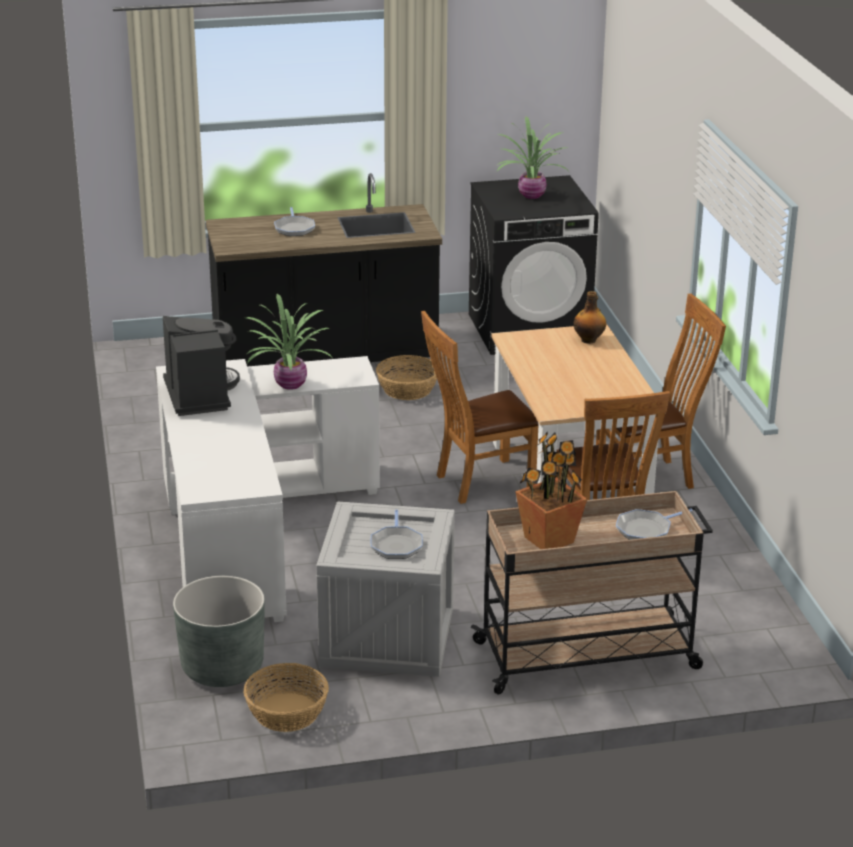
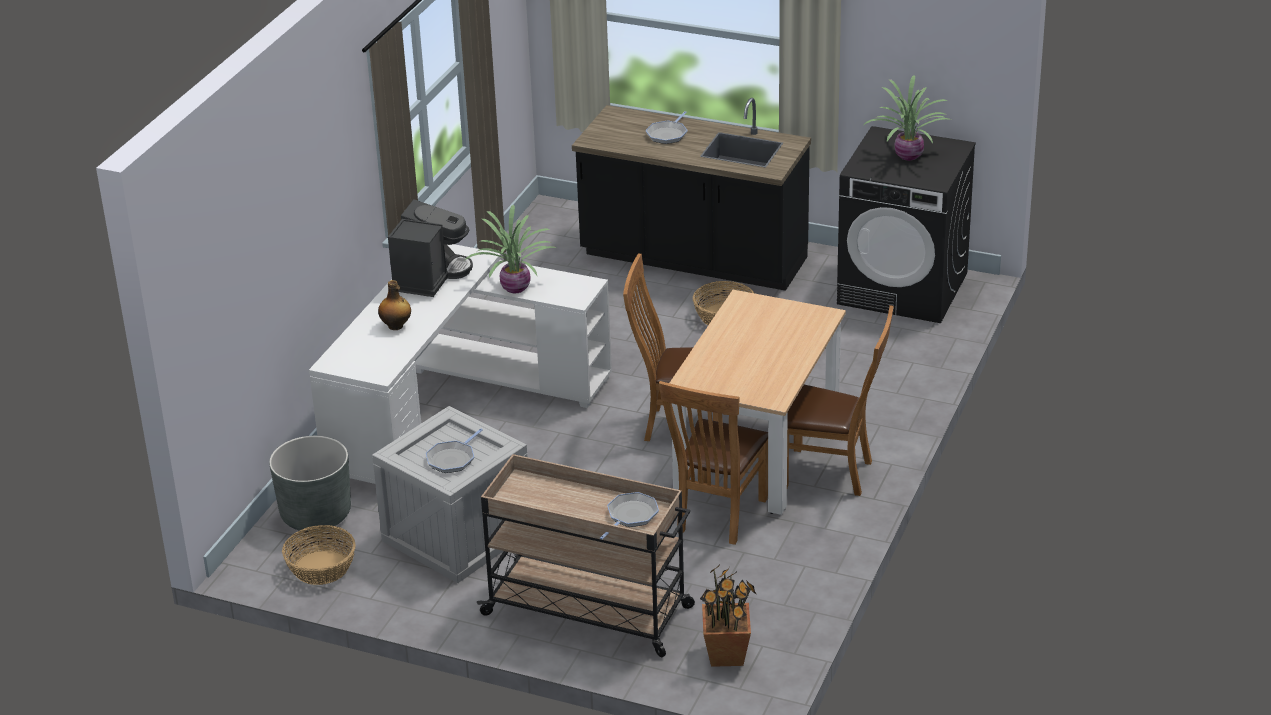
camera: 35 degrees right, 5 degrees up
(549, 539) = (545, 496): potted plant -> potted plant (727, 655)
(589, 340) = (807, 322): bottle -> bottle (396, 326)
(646, 529) = (631, 516): frying pan -> frying pan turned 120 degrees clockwise

